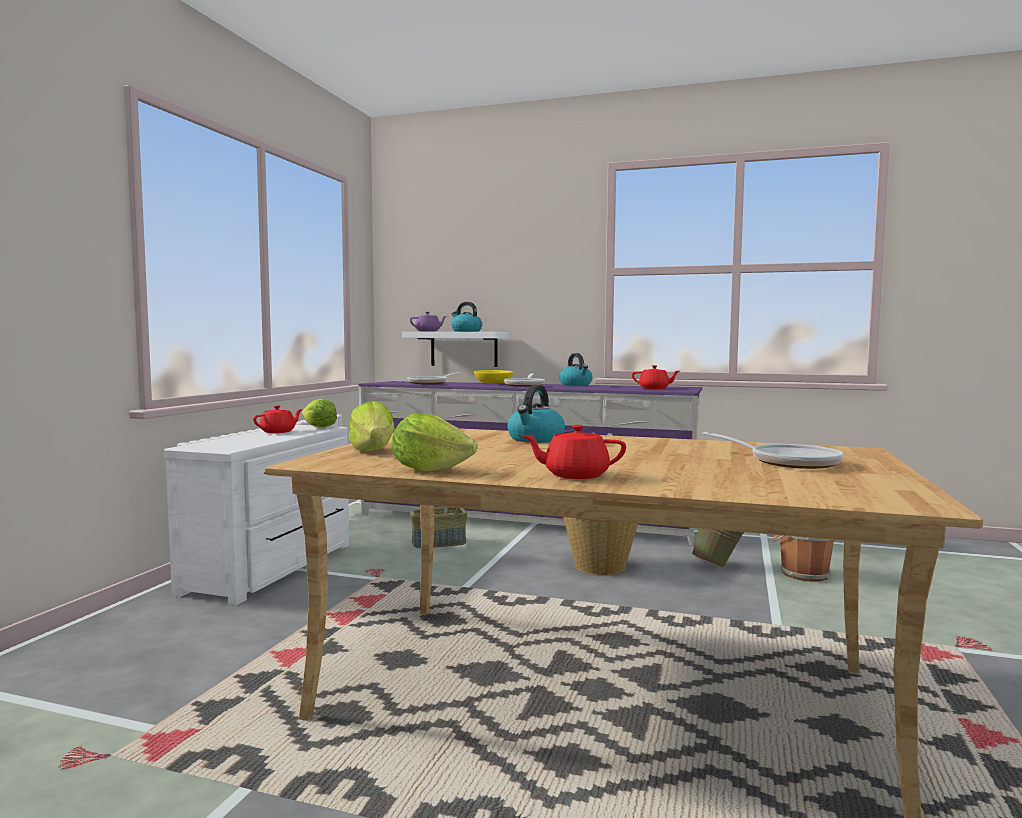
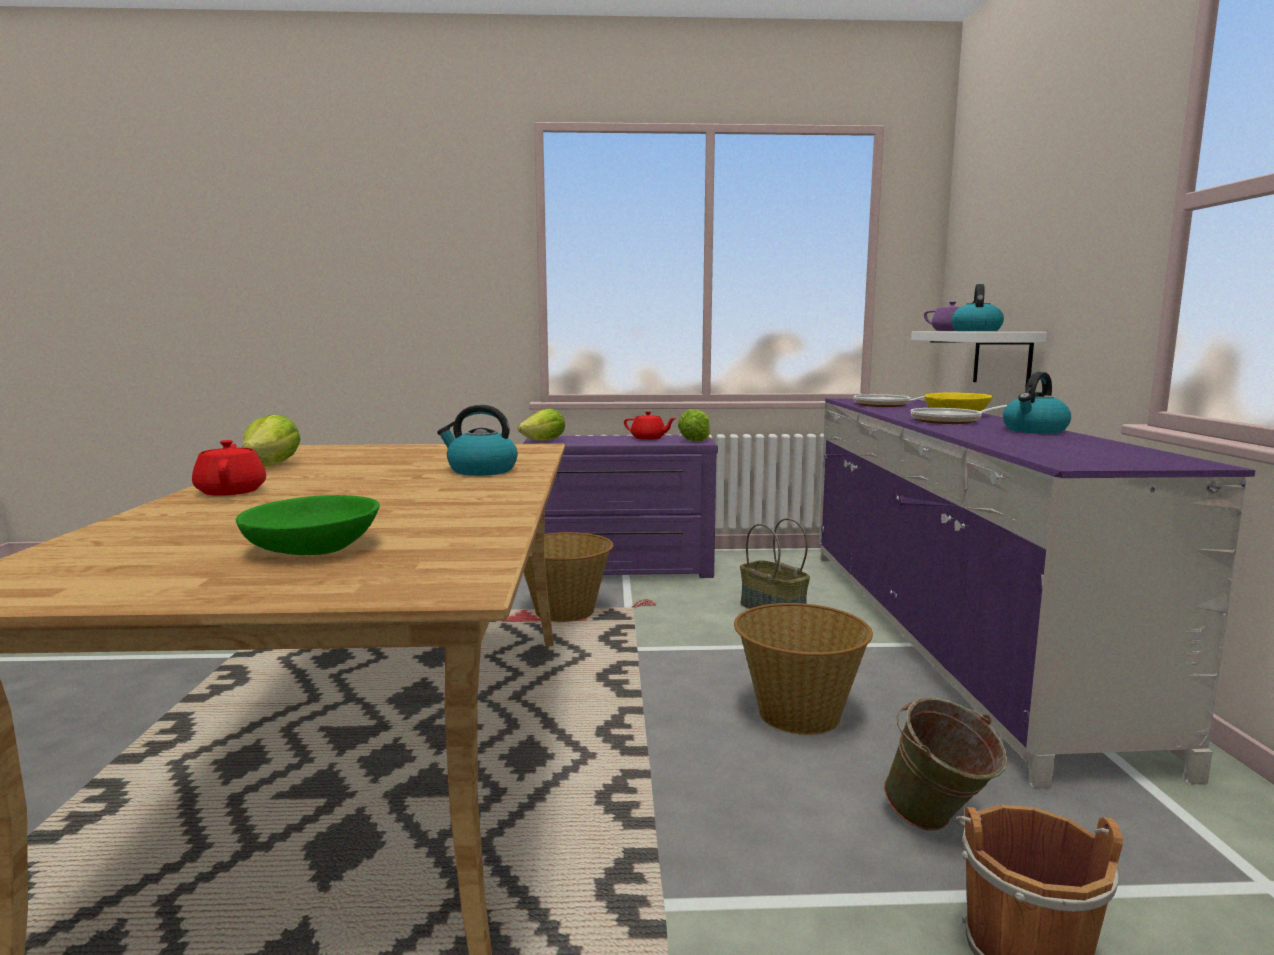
camera: 70 degrees right, 5 degrees up
(274, 568) = (619, 569): white dresser -> purple dresser
(352, 599) = (565, 611): none -> basket
(373, 450) = (380, 450): lettuce -> lettuce (544, 441)
(654, 388) = (1078, 453): red teapot -> none
(787, 462) = (313, 547): frying pan -> green bowl

